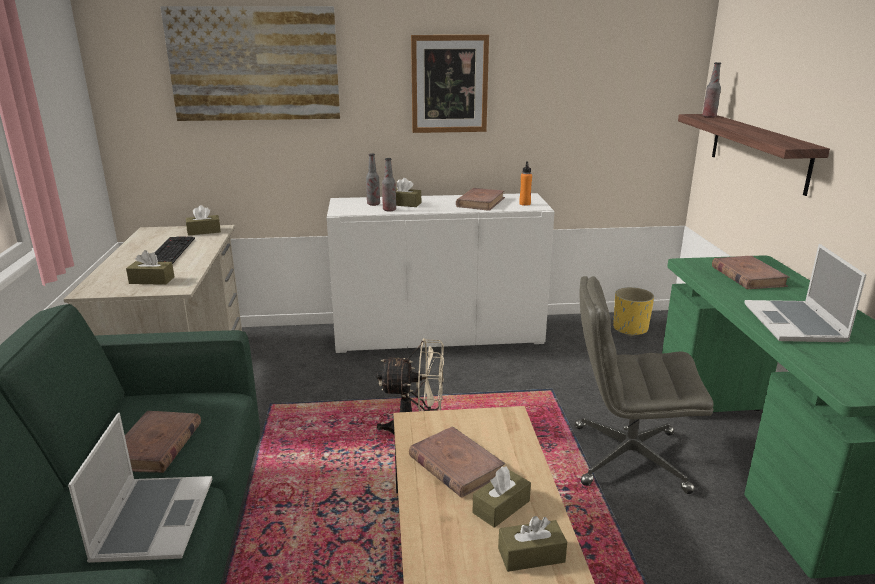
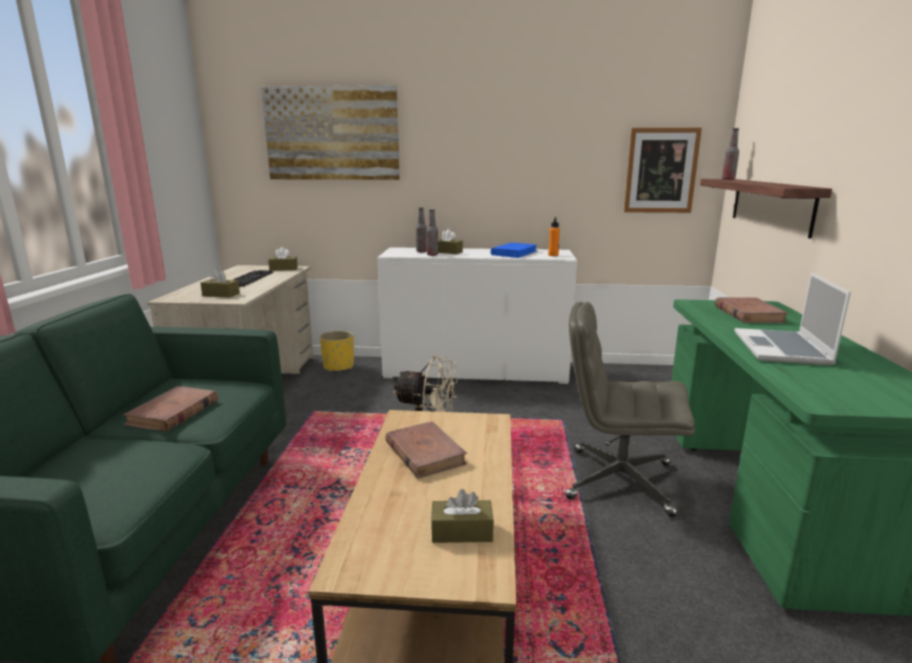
camera: 10 degrees right, 5 degrees down
(153, 519) = (138, 463): laptop -> none
(449, 84) = (492, 152): picture -> picture (661, 170)
(480, 202) = (514, 253): brown book -> blue book
(501, 507) = (451, 489): brown tissue box -> none
(630, 329) = (653, 378): yellow planter -> yellow planter (339, 366)

